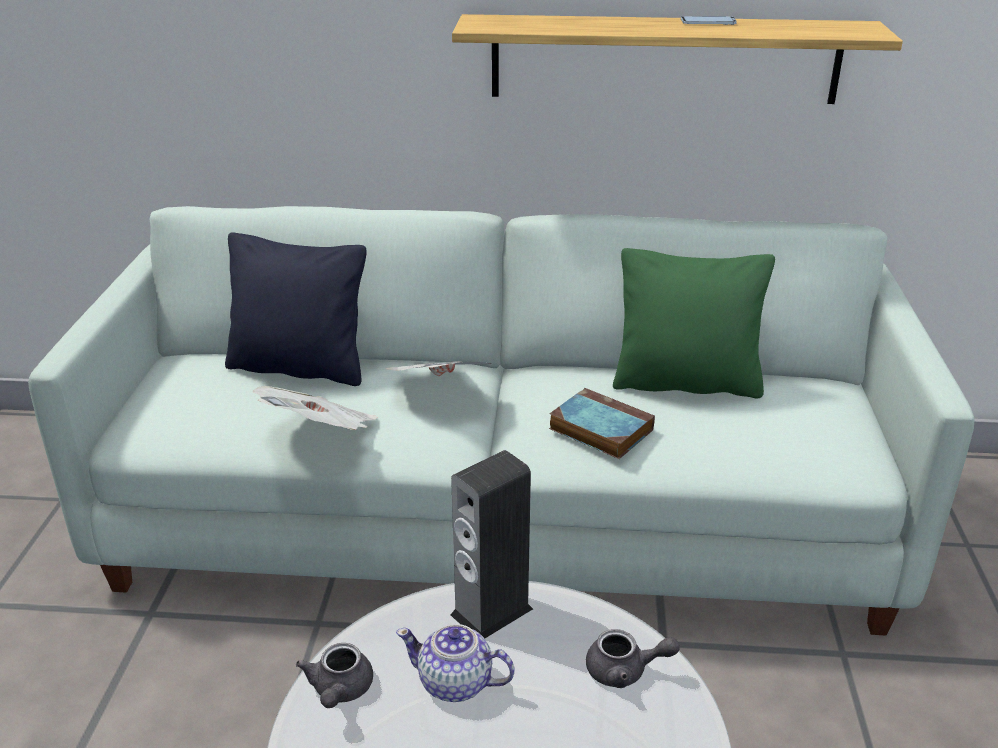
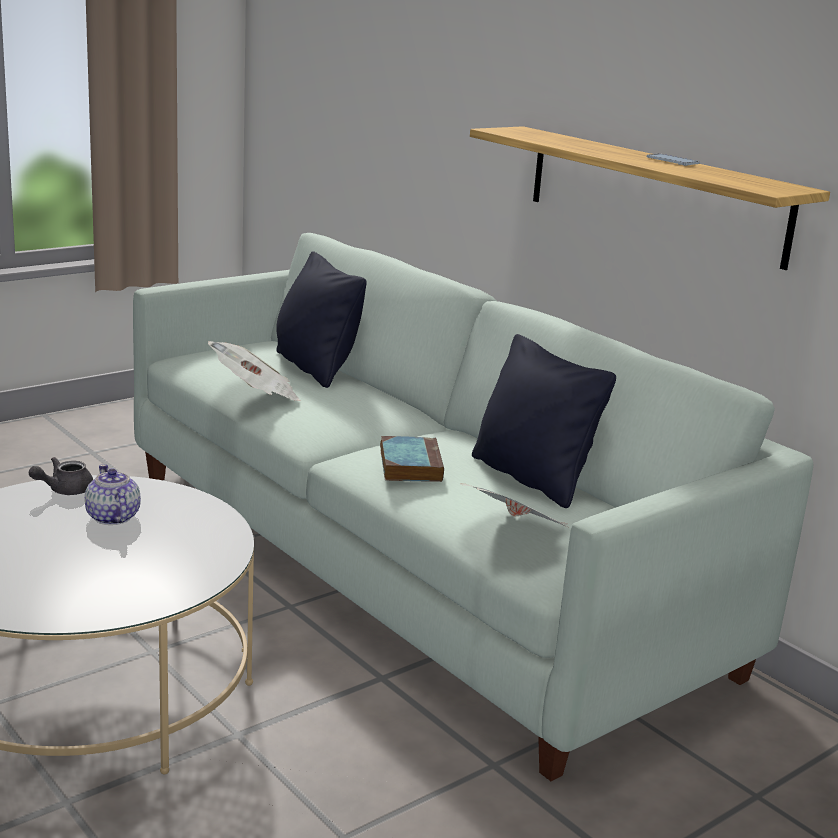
camera: 45 degrees right, 10 degrees down
(440, 390) = (365, 409): newspaper -> newspaper (516, 534)
(491, 612) = (189, 508): speaker -> none
(625, 671) = (193, 562): grey teapot -> none
(686, 383) = (532, 478): green pillow -> black pillow

